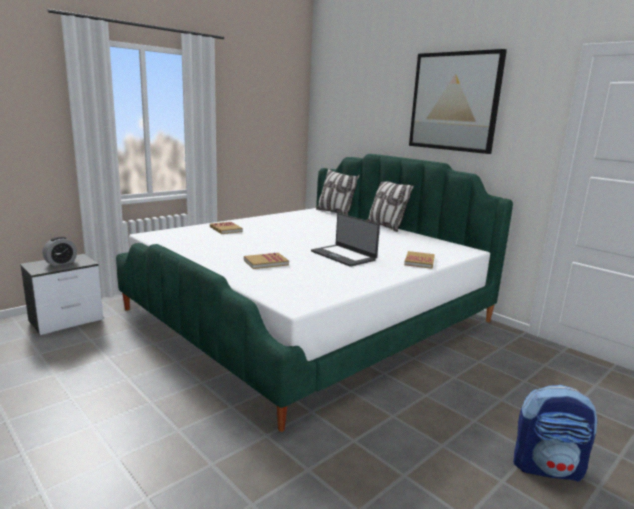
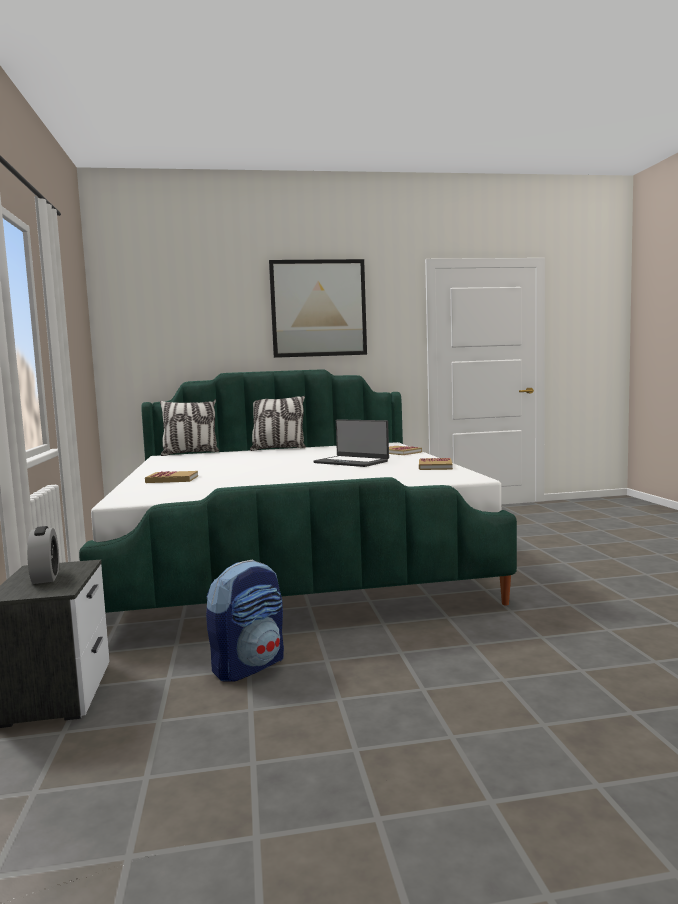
camera: 55 degrees left, 10 degrees down
(266, 262) = (335, 477): book -> book (435, 466)
(343, 256) = (351, 462): laptop -> laptop turned 45 degrees clockwise
(547, 467) = (604, 545): backpack -> backpack (249, 666)

